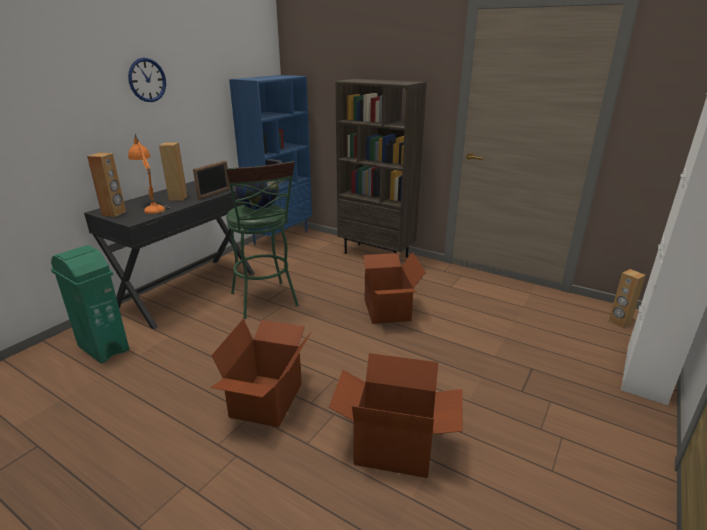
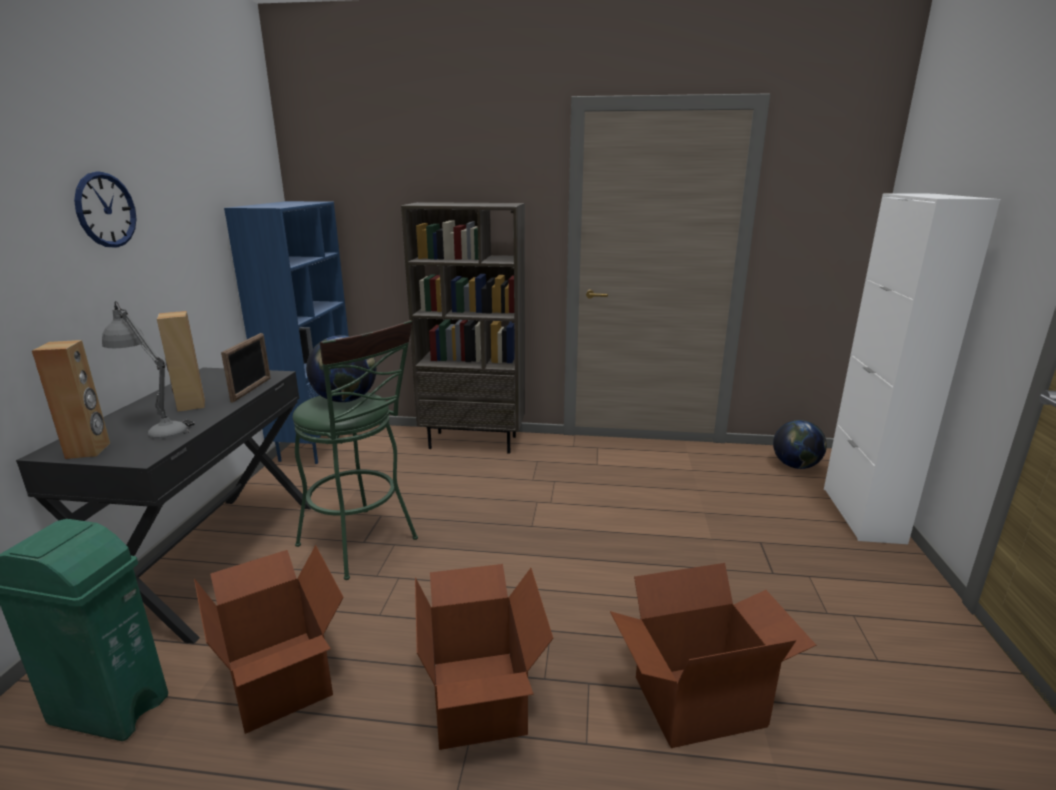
camera: 25 degrees left, 5 degrees down
(152, 207) = (158, 427): orange table lamp -> grey table lamp
(388, 310) = (545, 513): cardboard box -> cardboard box (282, 678)
(619, 323) = (796, 466): brown speaker -> globe

